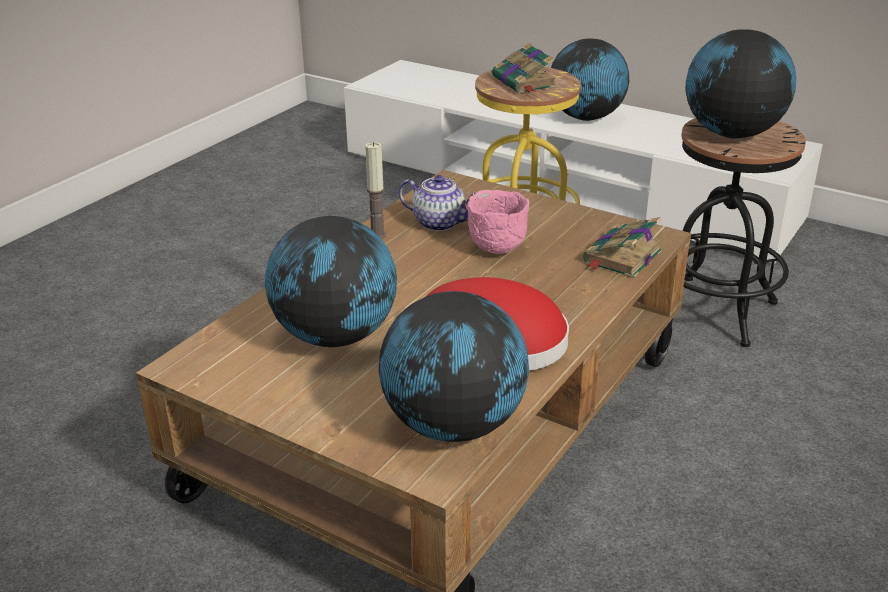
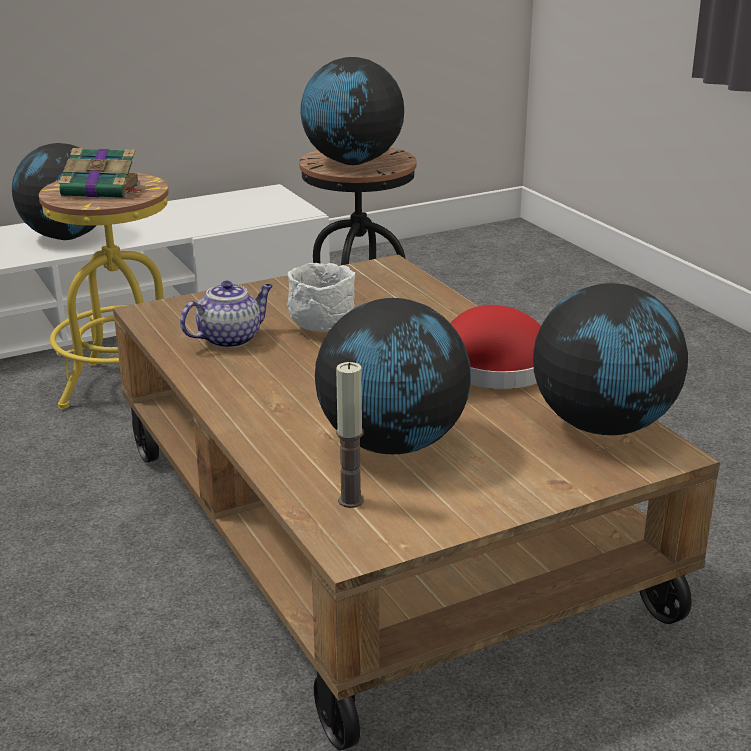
camera: 60 degrees left, 5 degrees down
(377, 235) = (208, 374): candle -> candle (351, 500)
(496, 249) = (320, 329): pink bowl -> white bowl
(621, 257) = (406, 288): book -> none

